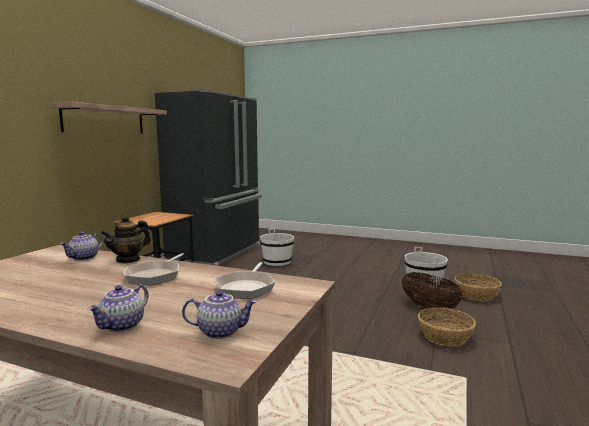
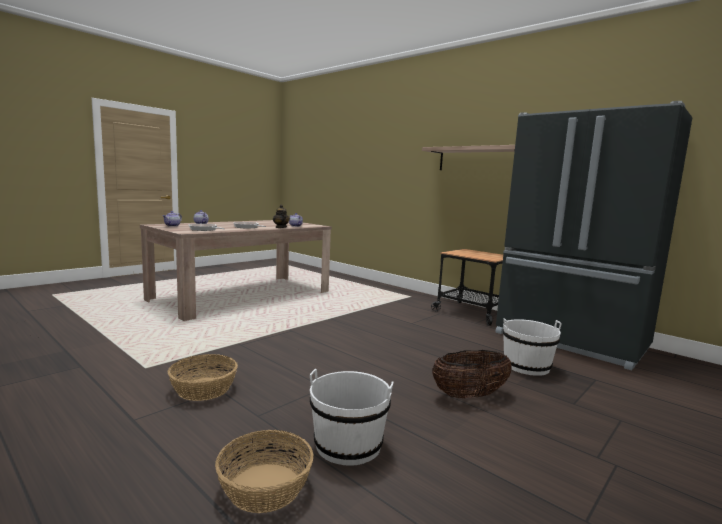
camera: 110 degrees right, 0 degrees up
(429, 308) = (273, 412): basket -> basket (470, 395)

